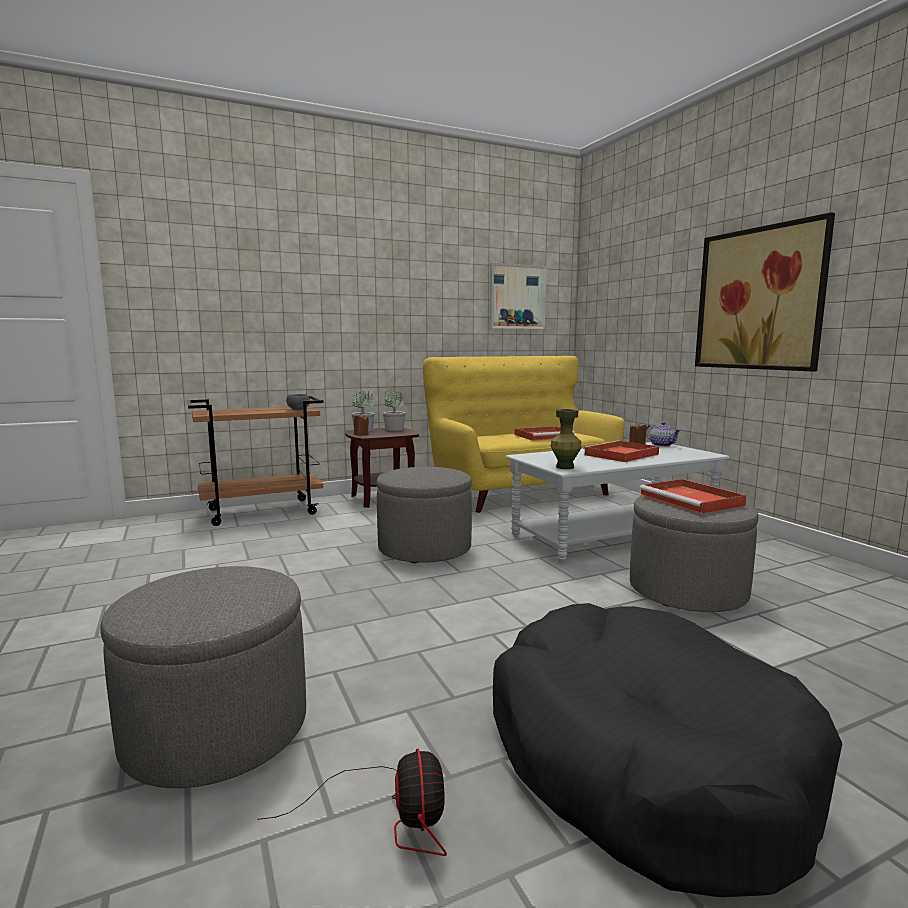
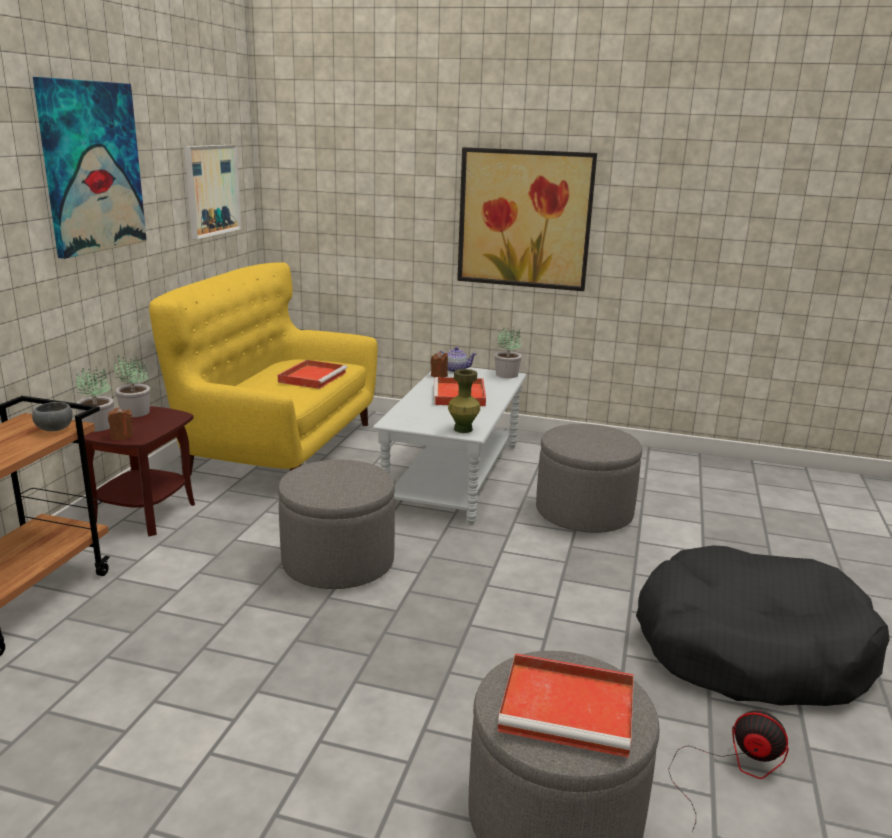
camera: 50 degrees left, 10 degrees up
(397, 268) = (92, 167): none -> picture
(693, 500) = (590, 438): red tray -> red tray (570, 708)
(705, 453) = (507, 374): none -> potted plant

